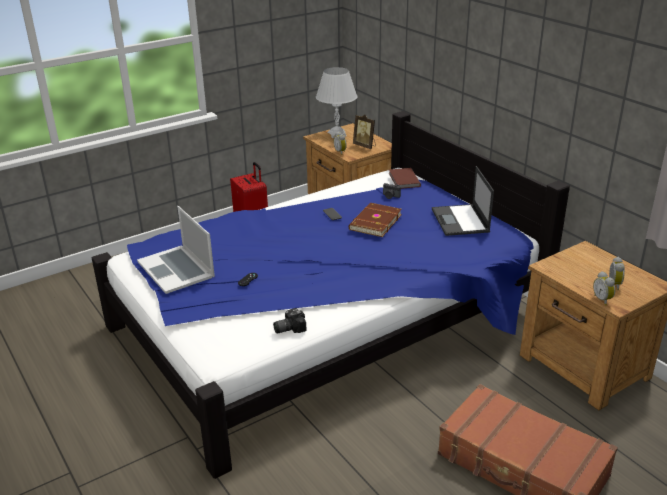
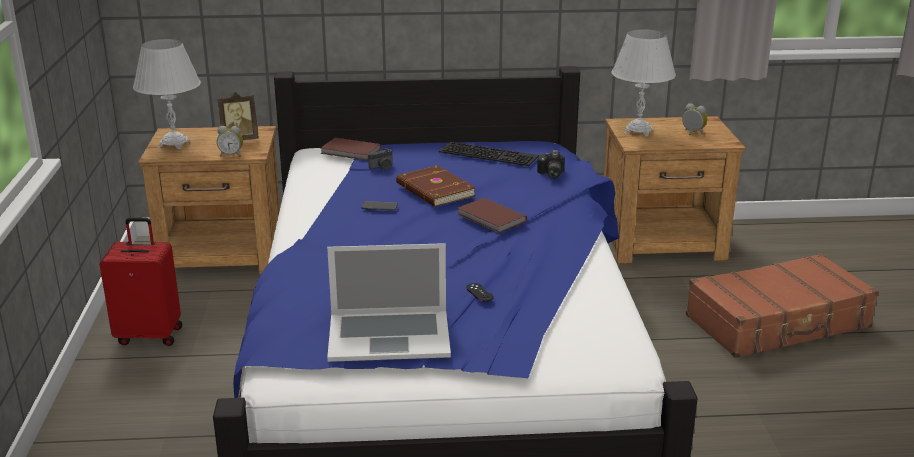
camera: 60 degrees left, 5 degrees down
(288, 328) = (604, 301): camera -> camera (550, 174)
(353, 252) = (491, 218): none -> brown book
(460, 221) = (490, 153): laptop -> keyboard
(579, 260) = (638, 131): none -> white table lamp
(603, 300) = (713, 144): alarm clock -> none

